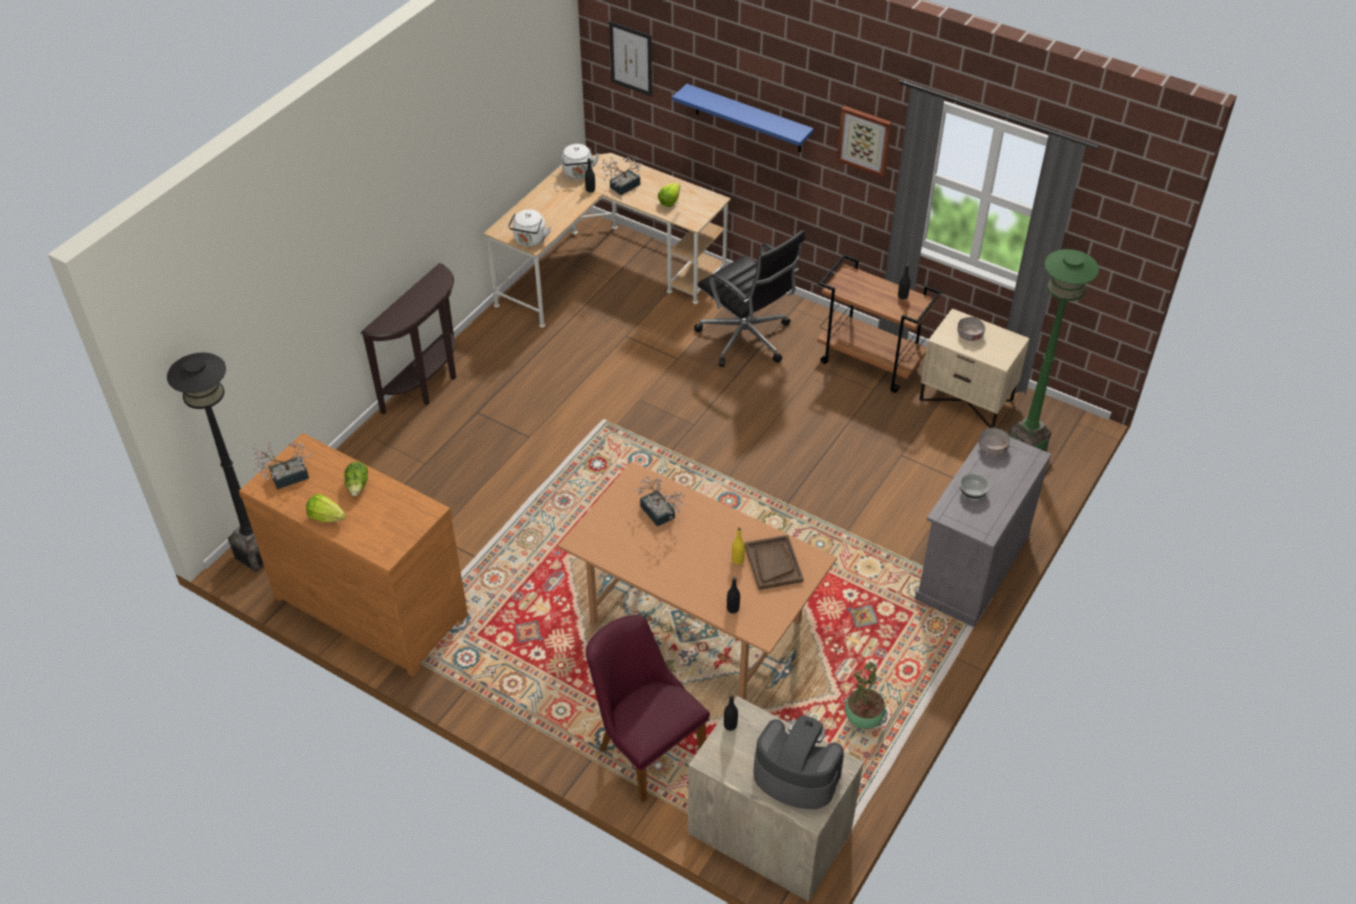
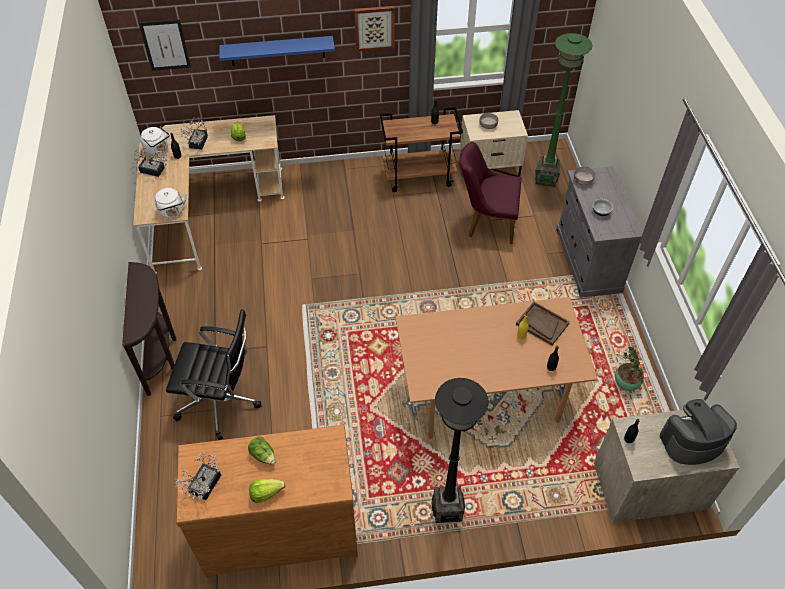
camera: 40 degrees left, 5 degrees up
(256, 555) = (160, 557): black floor lamp -> black floor lamp (447, 510)
(644, 746) = (536, 490): purple chair -> purple chair (486, 222)
(659, 515) = (448, 339): potted plant -> potted plant (154, 170)
(746, 339) = (336, 203): black office chair -> black office chair (221, 402)

